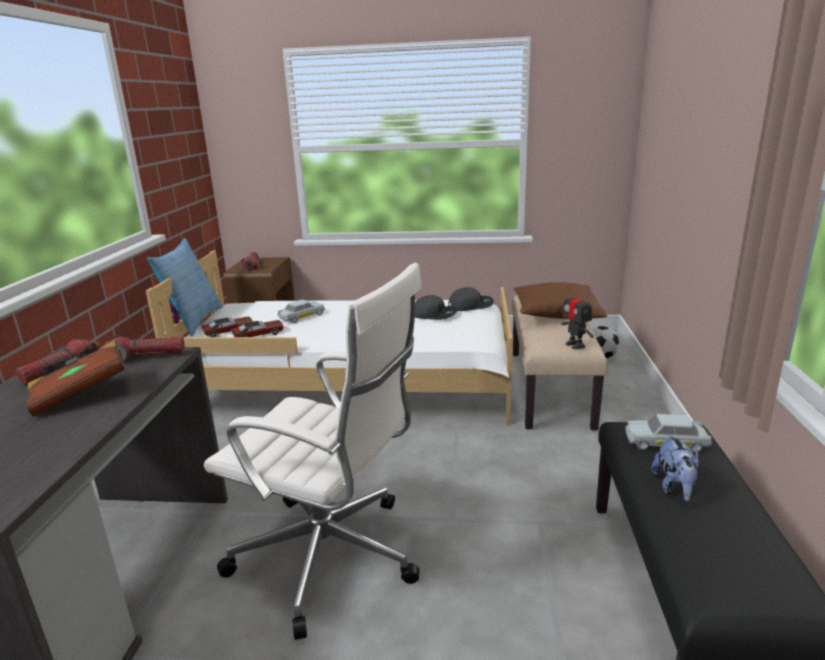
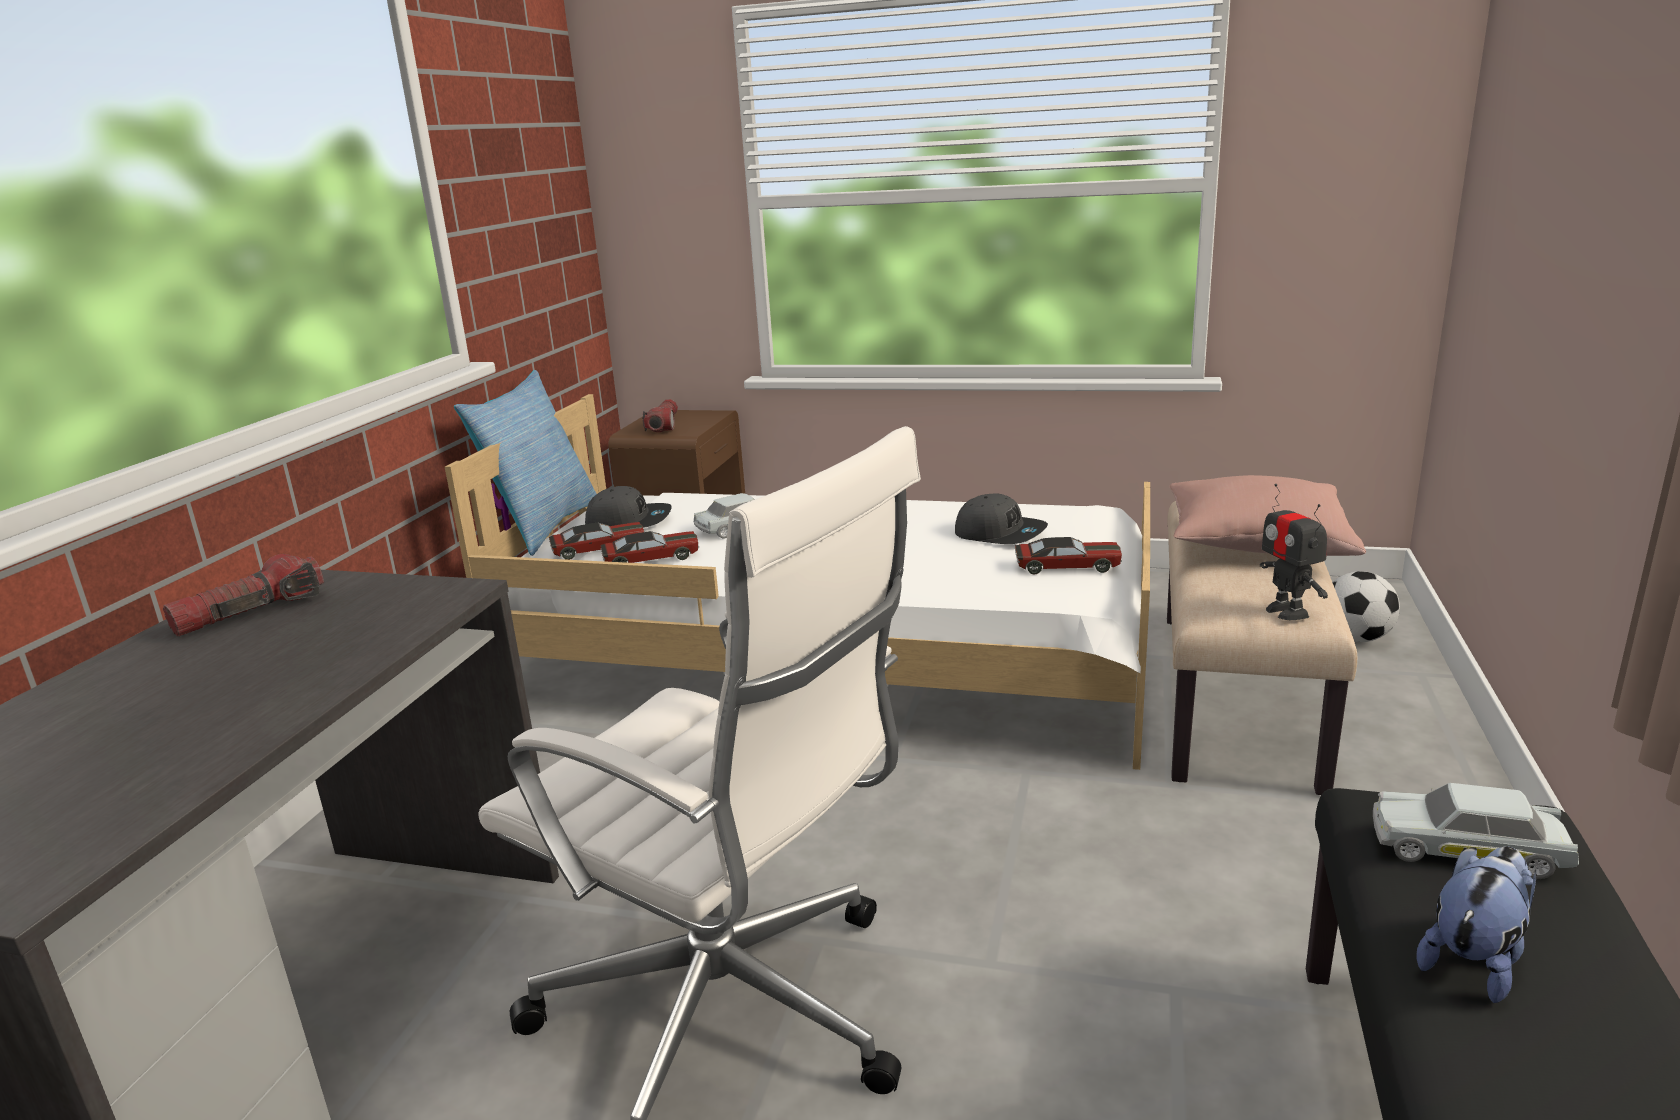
camera: 10 degrees right, 0 degrees up
(81, 394) = (265, 661): brown book -> none
(147, 356) = (405, 594): flashlight -> none
(470, 305) = (1077, 517): grey cap -> grey cap (629, 521)
(470, 329) = (1067, 566): none -> toy car
(556, 314) = (1256, 543): brown pillow -> pink pillow
(674, 487) = (1475, 960): plush toy -> plush toy turned 150 degrees counterclockwise

